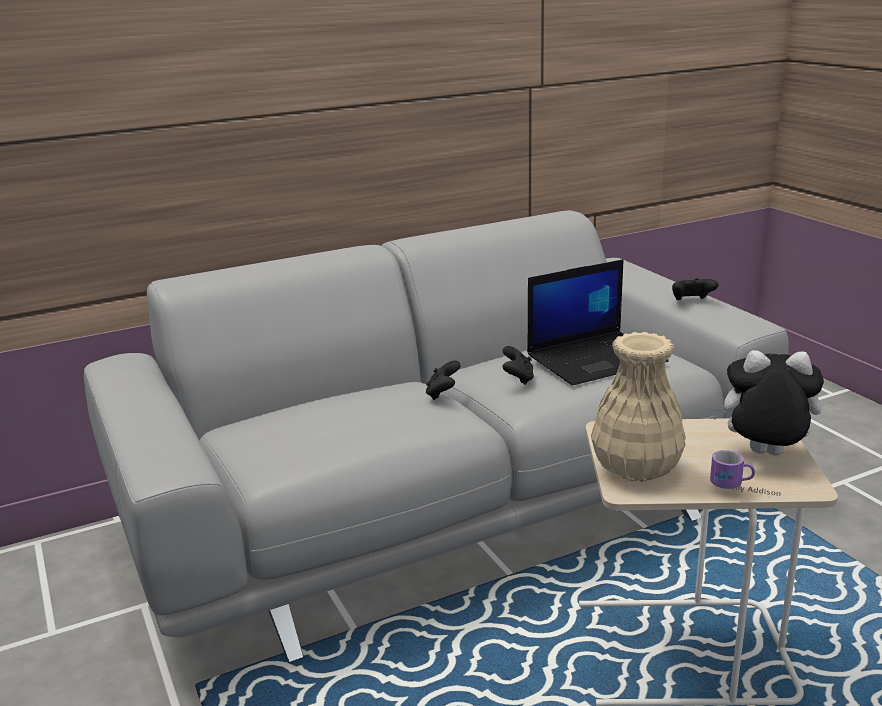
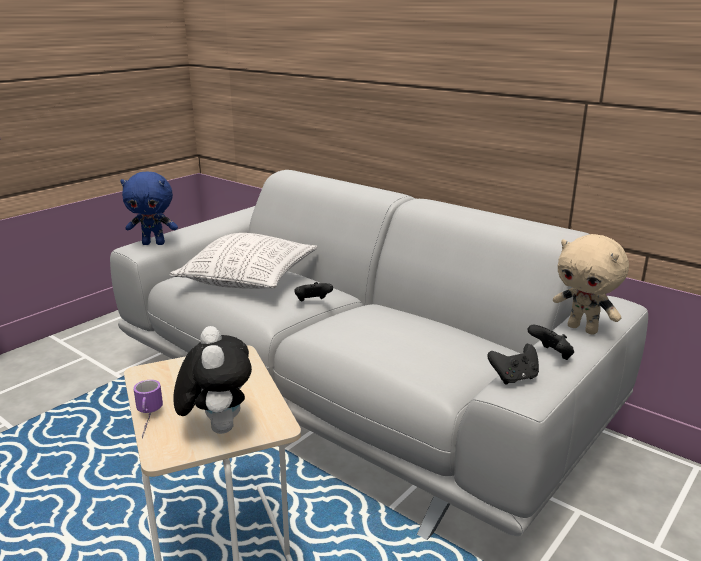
camera: 65 degrees right, 0 degrees up
(171, 454) = (154, 243): none -> blue plush toy
(332, 422) = (248, 279): none -> pillow
(518, 379) = (353, 321): black game controller -> black game controller (514, 378)
(596, 358) = (415, 343): laptop -> none
(634, 469) = (177, 372): beige vase -> none
(650, 282) = (583, 329): none -> beige plush toy

